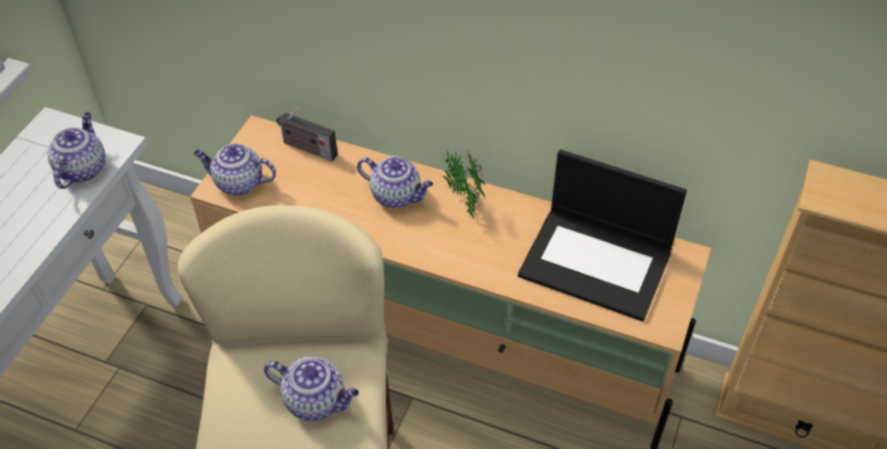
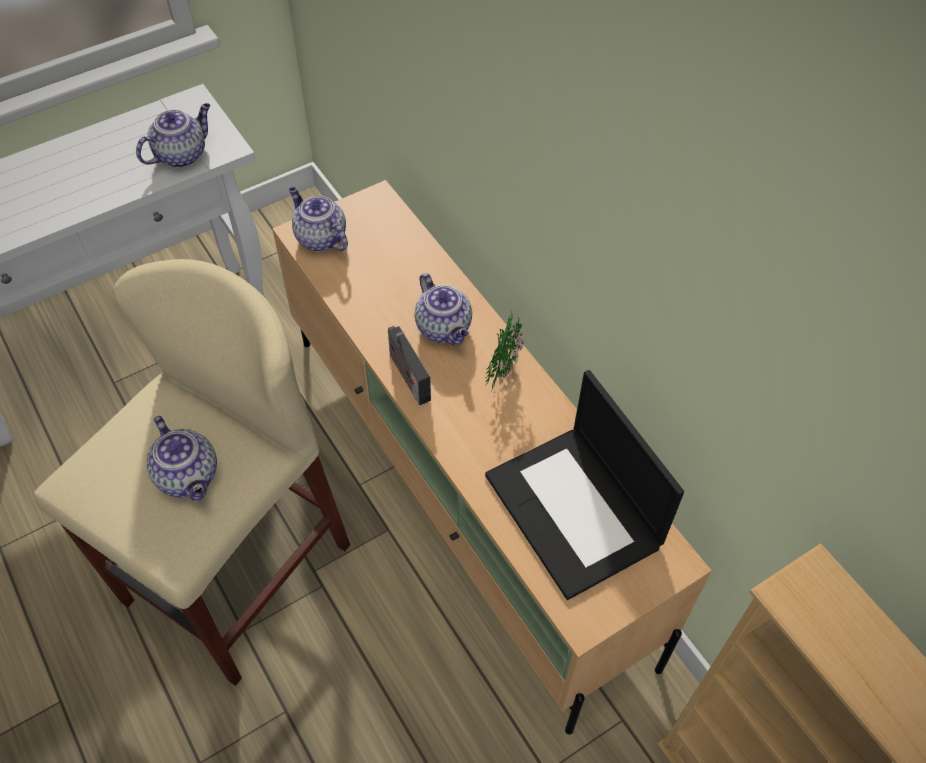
camera: 35 degrees right, 5 degrees up
(307, 148) = (405, 238): radio -> radio (407, 375)

